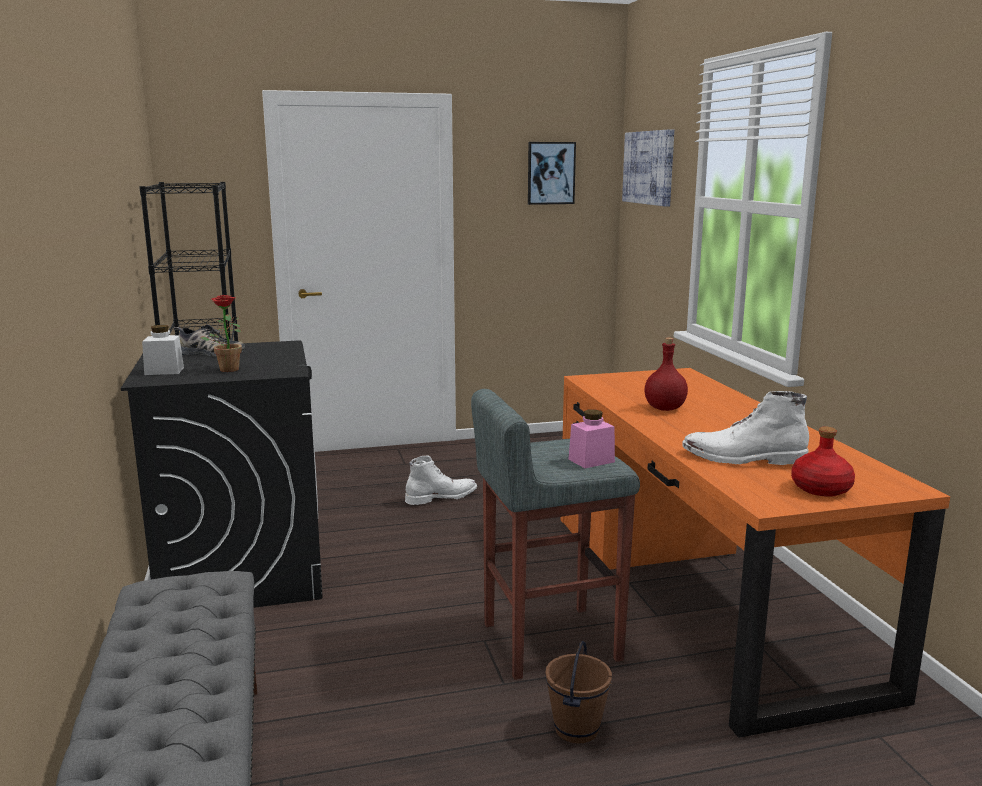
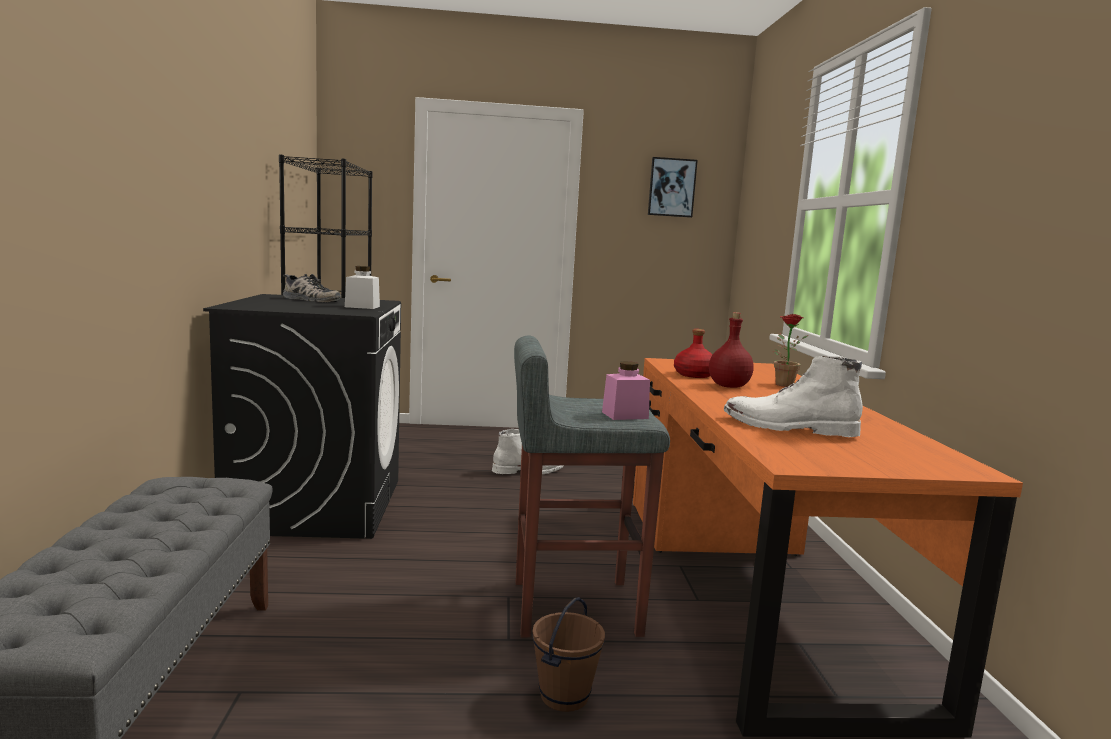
camera: 10 degrees right, 5 degrees down
(164, 371) = (255, 304): white jar -> white jar (362, 307)
(228, 369) = (311, 307): potted plant -> potted plant (781, 384)
(649, 167) = (762, 181): picture -> none
(821, 488) = (864, 459): red bottle -> red bottle (694, 375)

